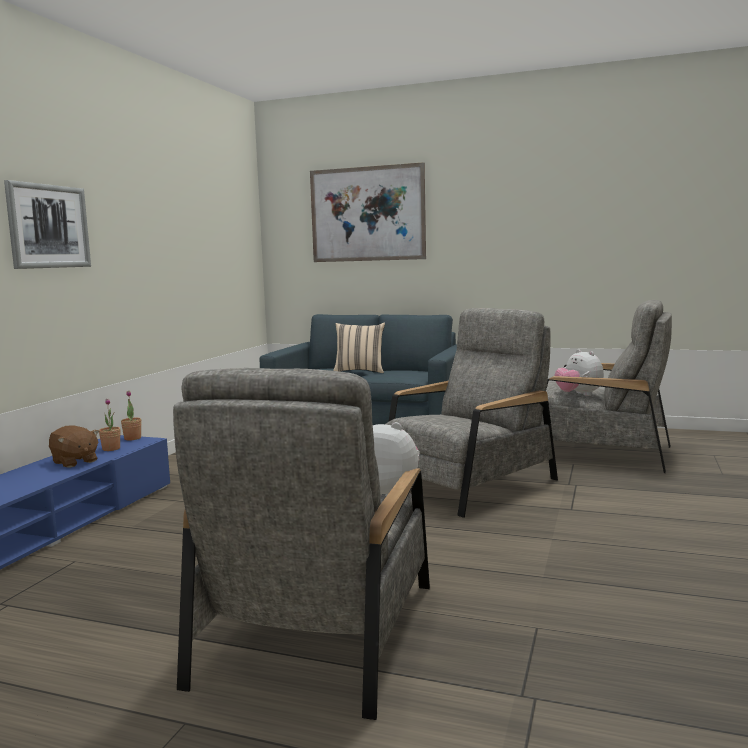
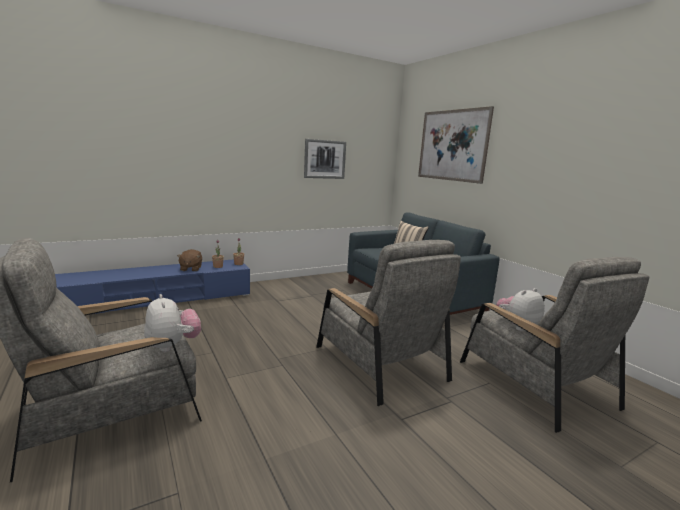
camera: 40 degrees right, 5 degrees up
(49, 226) = (207, 143): picture -> picture (324, 159)
(469, 485) = (379, 363): grey armchair -> grey armchair turned 60 degrees clockwise
(578, 395) = (517, 326): plush toy -> plush toy turned 45 degrees clockwise

